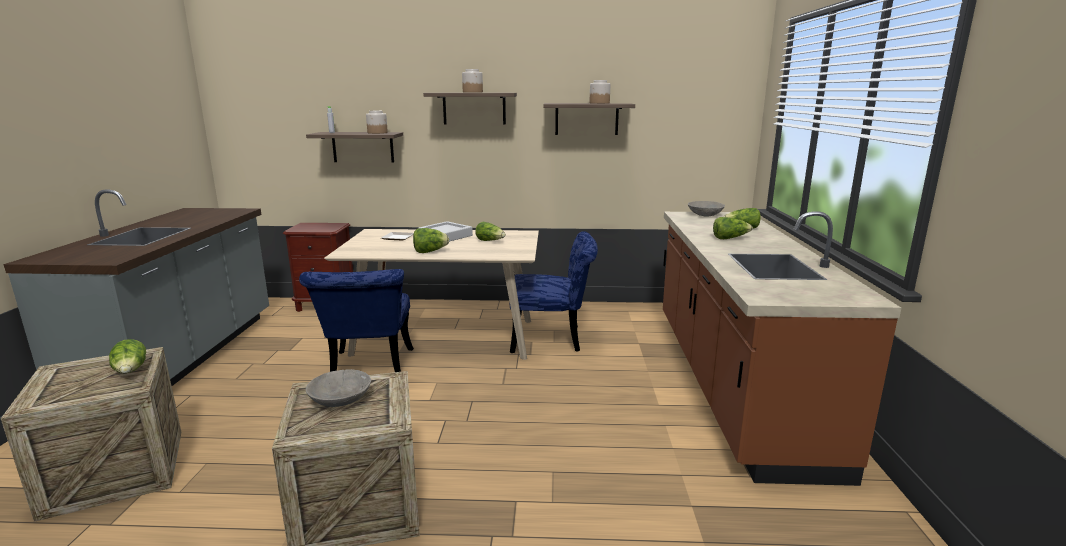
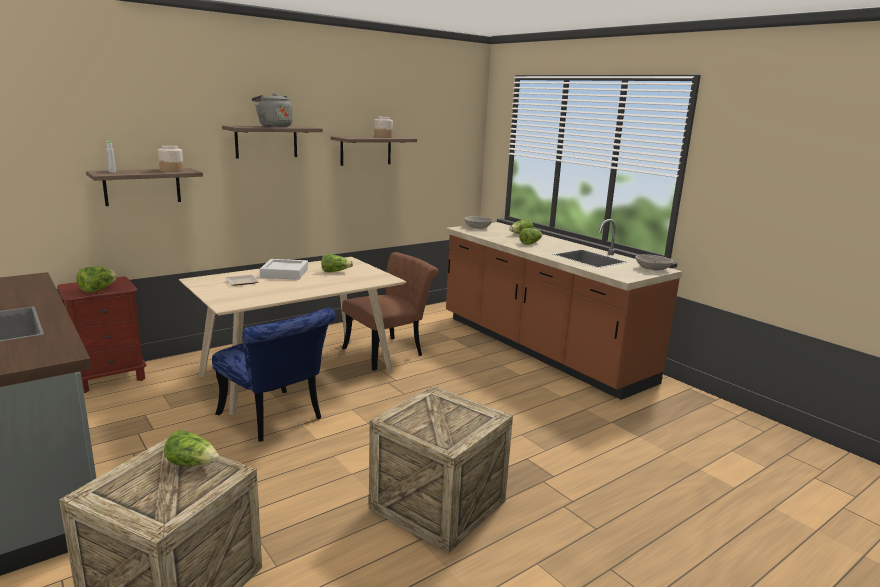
camera: 40 degrees left, 0 degrees up
(340, 400) = (431, 417): grey bowl -> grey bowl (653, 269)
(430, 252) = (307, 289): lettuce -> lettuce (97, 290)
(473, 92) = (273, 126): jar -> grey kettle
(553, 339) = (389, 351): blue chair -> brown chair

